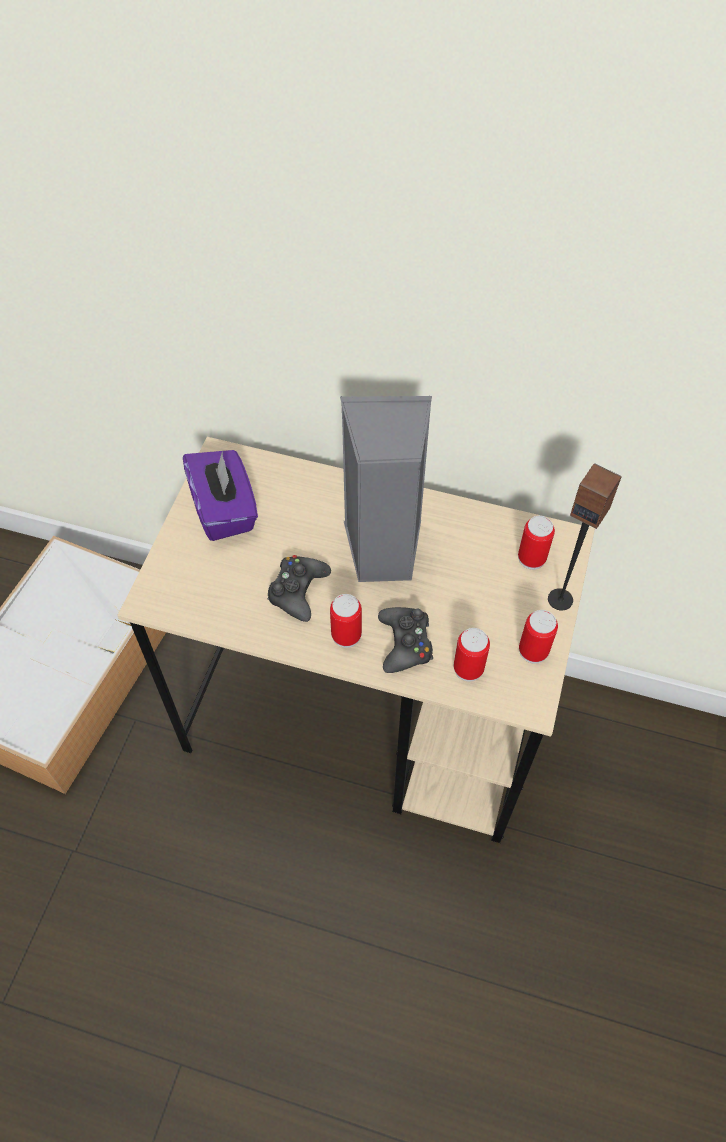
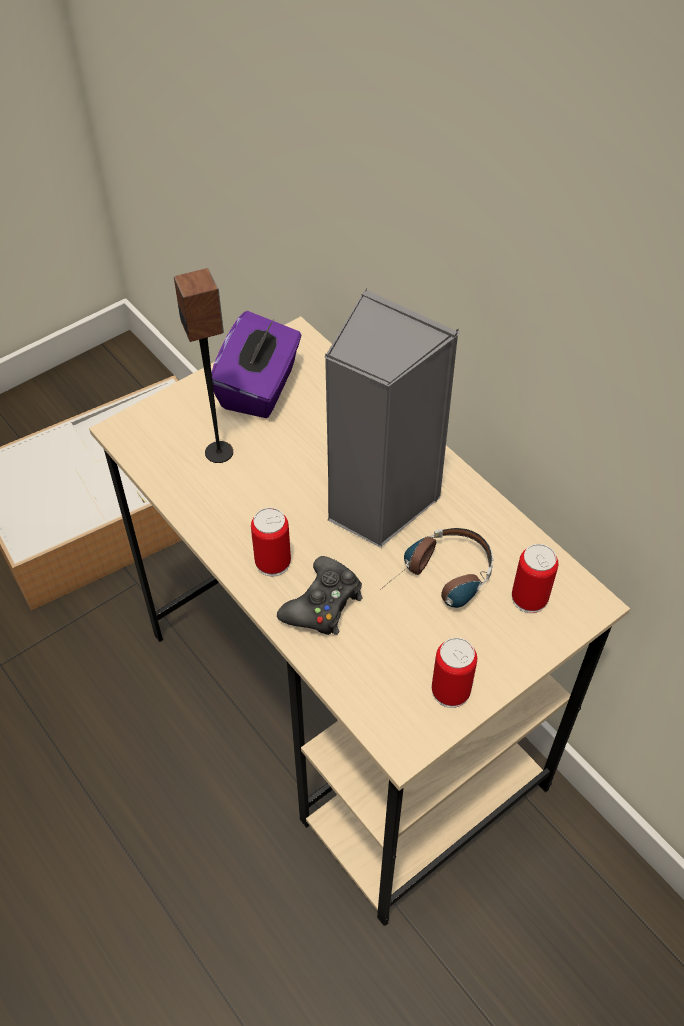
camera: 35 degrees right, 5 degrees down
(298, 591) = (262, 496): black game controller -> none
(467, 580) = (439, 581): none -> headphones
(468, 668) = (366, 666): can -> none
(560, 599) = (526, 657): speaker -> speaker (219, 452)

